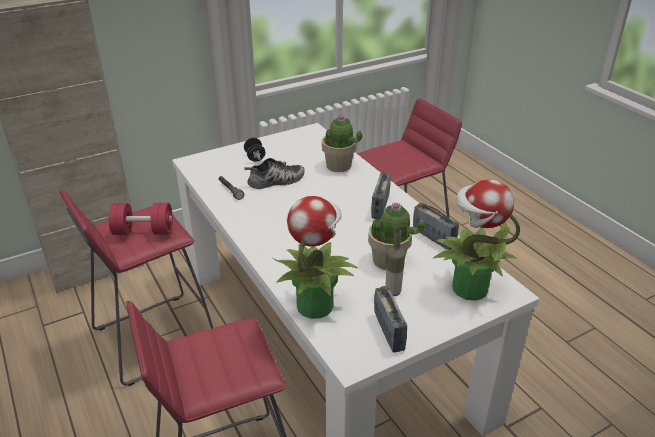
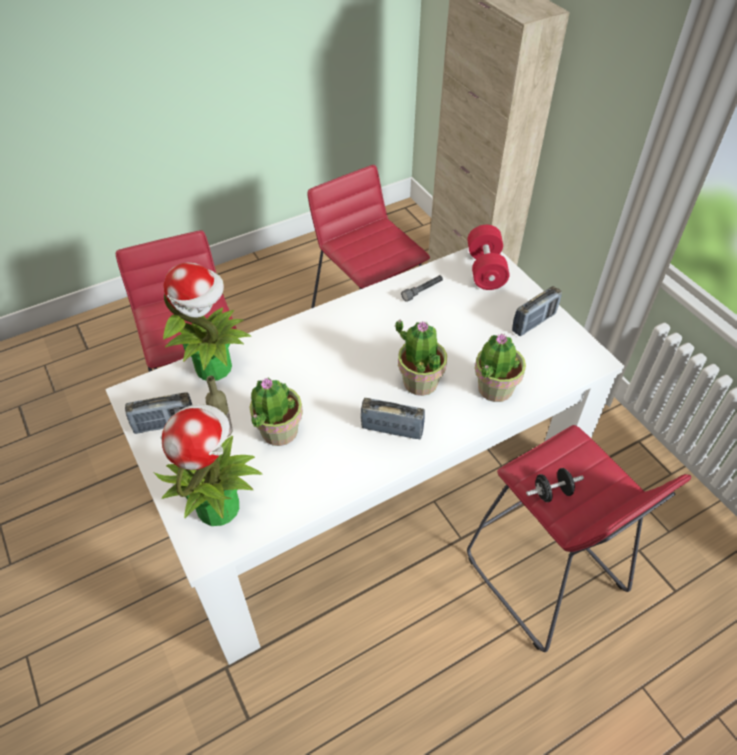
camera: 90 degrees right, 15 degrees up
(143, 231) = (371, 248): red dumbbell -> red dumbbell (485, 270)
(255, 157) = (504, 306): black dumbbell -> black dumbbell (552, 492)
(276, 181) = (447, 328): shoe -> none
(332, 194) = (420, 381): none -> potted plant
(433, 238) = (321, 482): radio -> radio (534, 322)

